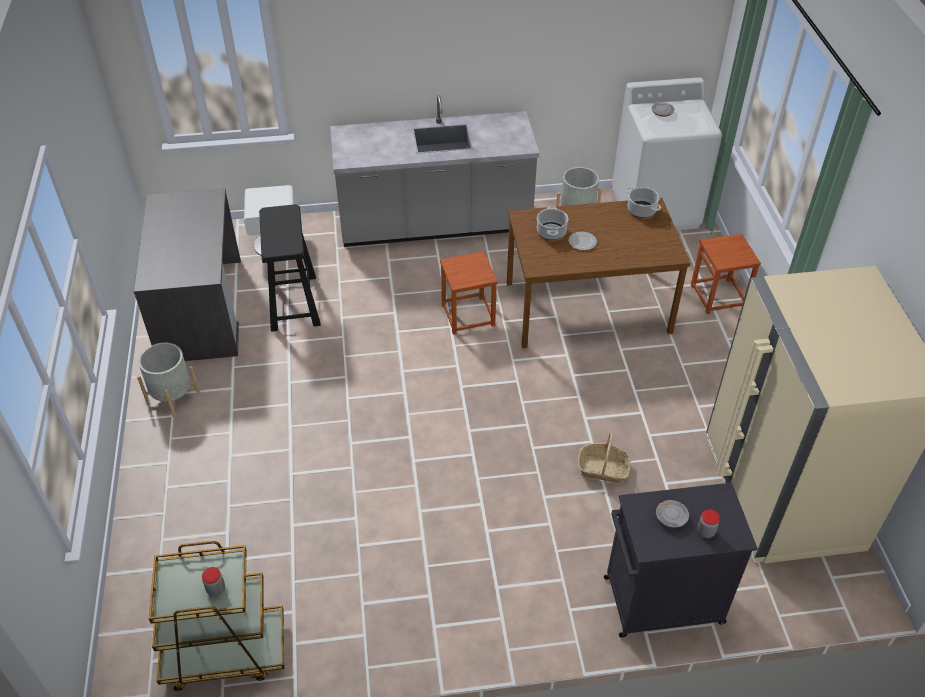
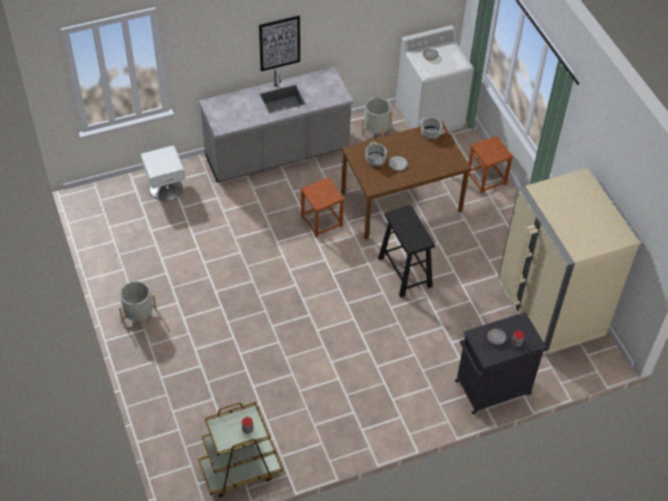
camera: 15 degrees left, 5 degrees up
(200, 309) = (131, 249): grey desk -> none
(293, 303) = (197, 233): black stool -> black stool (405, 272)
(447, 58) = (279, 43): none -> picture
(603, 469) = (438, 313): basket -> none

